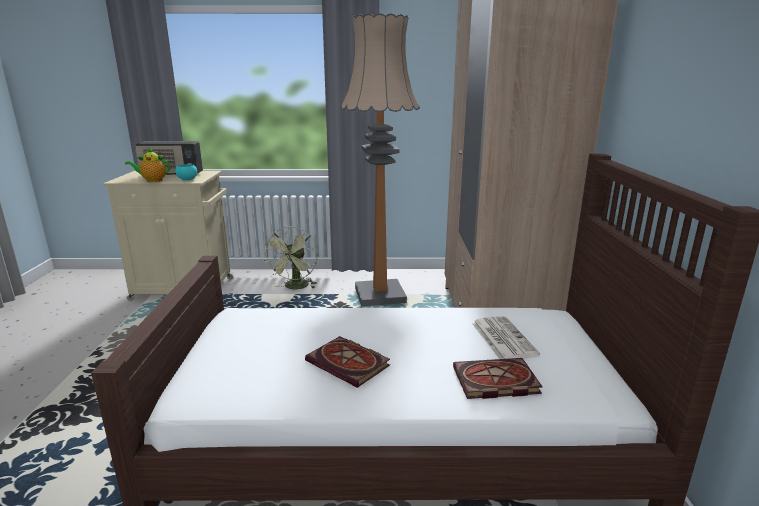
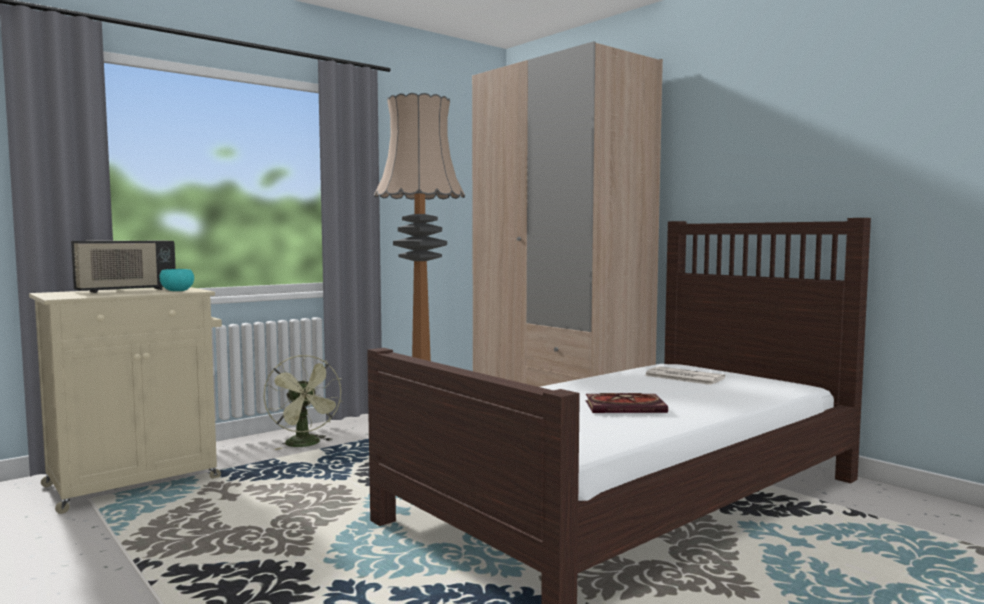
camera: 40 degrees left, 15 degrees down
(152, 180) = (124, 294): teapot -> none
(494, 382) = (732, 392): book -> none

